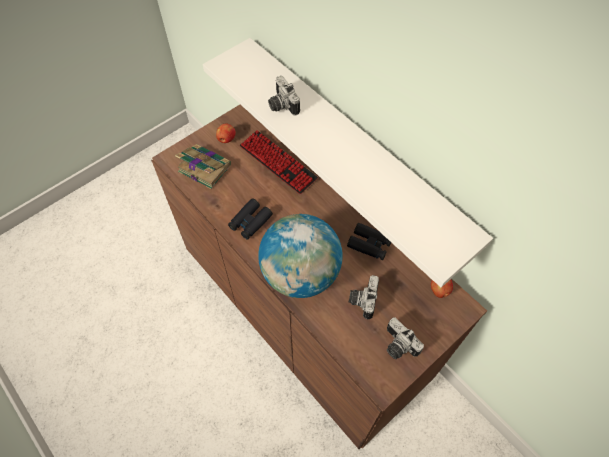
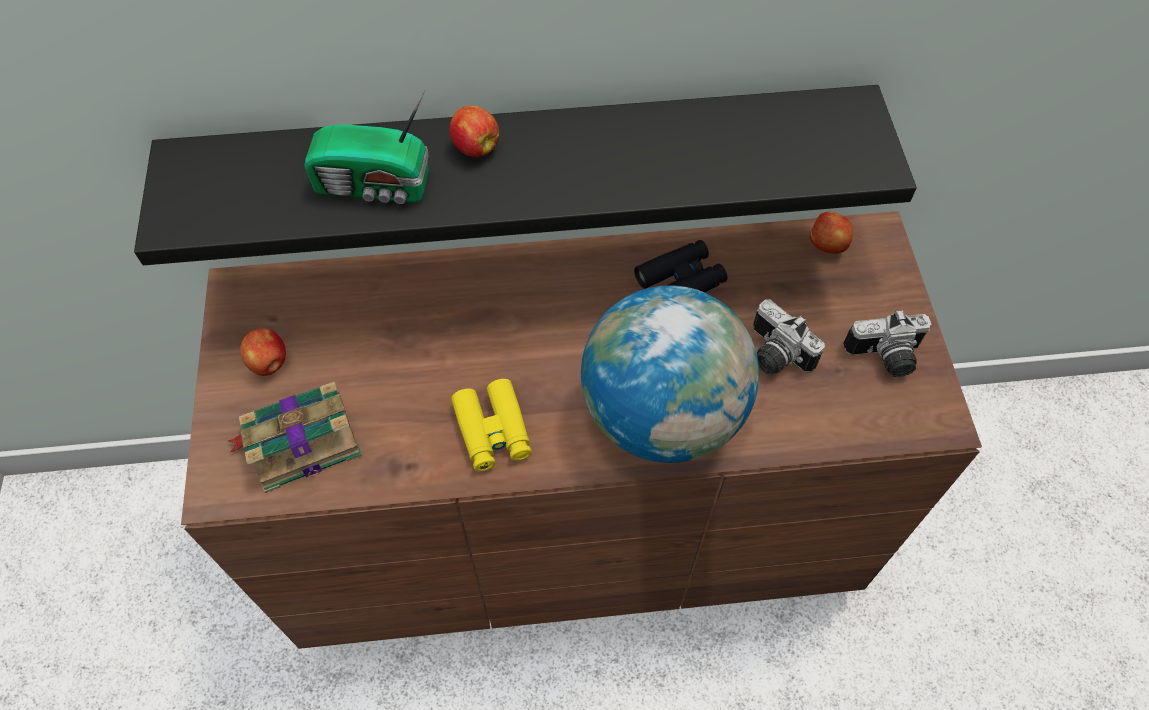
camera: 55 degrees left, 0 degrees up
(250, 222) = (493, 431): black binoculars -> yellow binoculars
(278, 162) = (401, 311): keyboard -> none
(281, 105) = (375, 186): camera -> radio
(325, 121) = (475, 147): none -> apple
(353, 145) = (525, 157): white shelf -> black shelf

